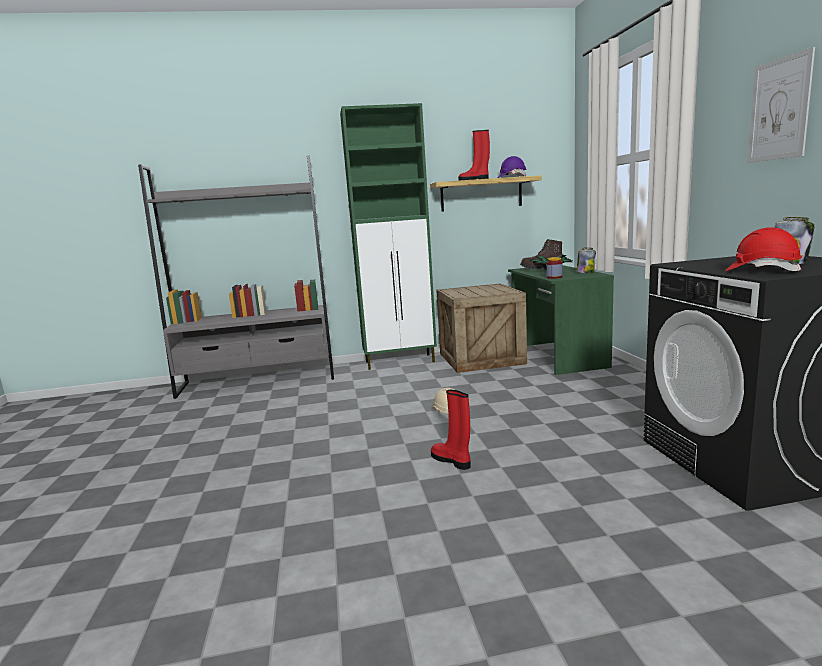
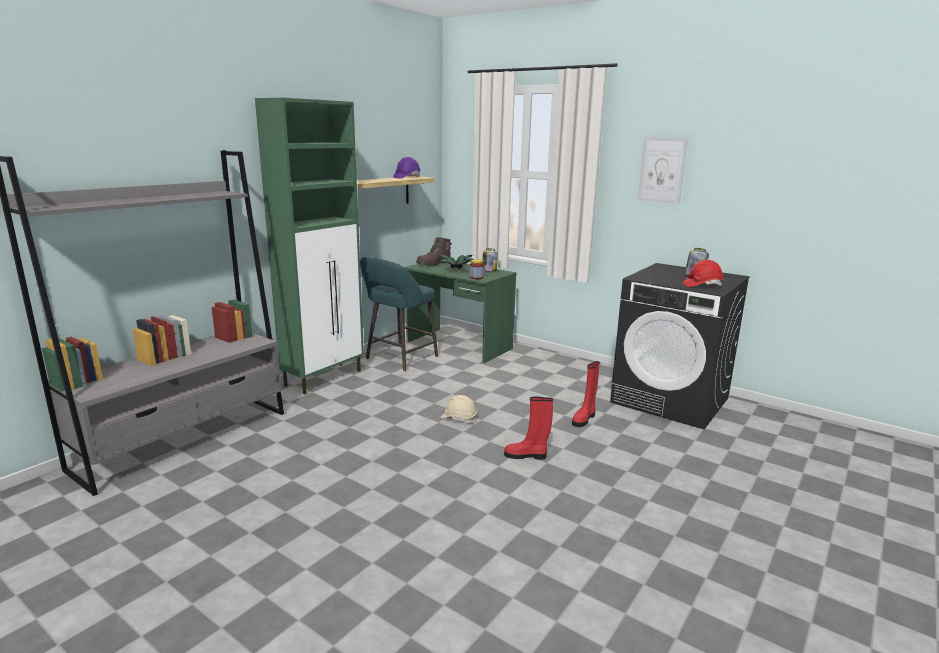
camera: 45 degrees left, 5 degrees up
(474, 180) = (378, 179): red boot -> red boot (584, 419)
(481, 358) = (399, 359): crate -> turquoise stool

